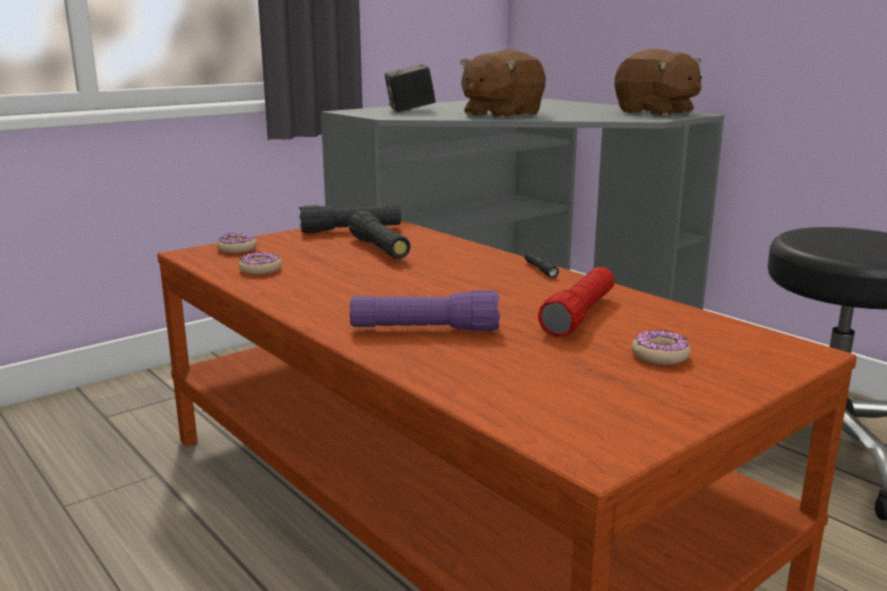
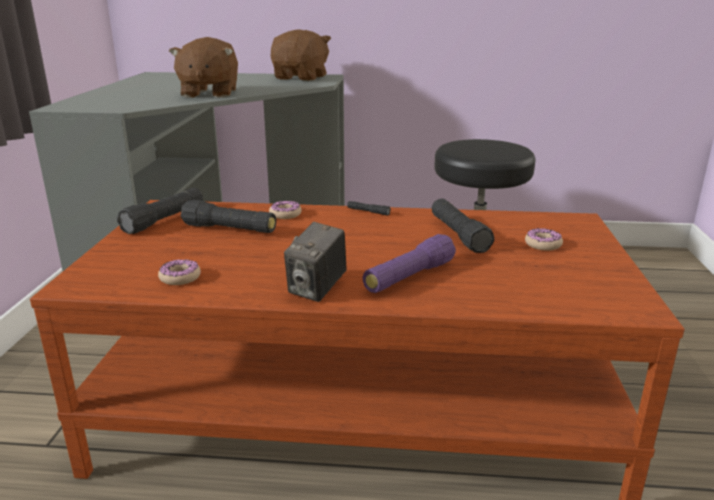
camera: 45 degrees left, 5 degrees up
(237, 249) = (107, 267): donut -> donut (285, 214)
(410, 110) = (116, 99): camera -> camera (317, 289)
(579, 315) = (458, 235): red flashlight -> black flashlight
(655, 113) = (301, 77): brown plush toy -> brown plush toy turned 75 degrees counterclockwise

